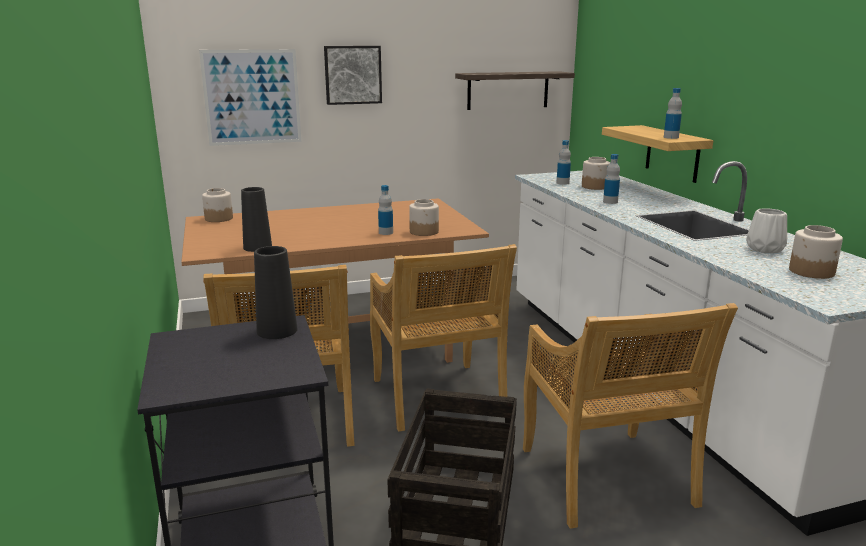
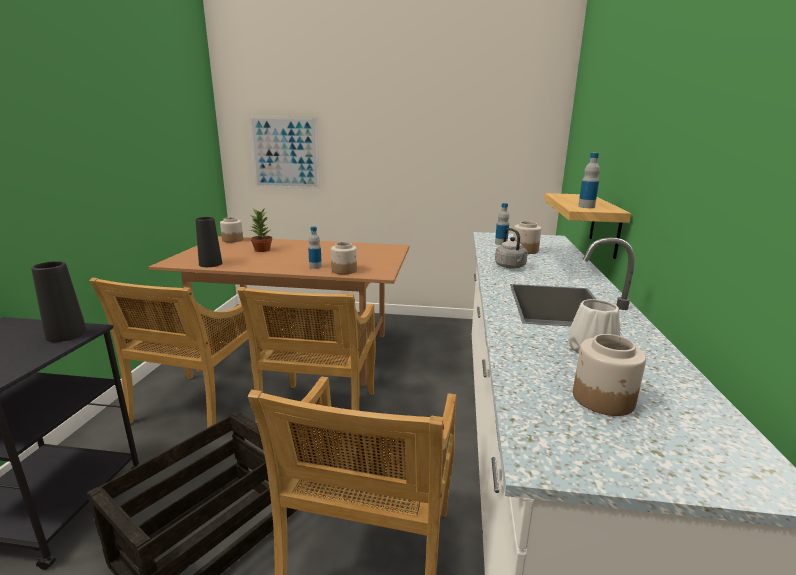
camera: 25 degrees right, 0 degrees up
(285, 224) = (262, 250): none -> potted plant
(352, 75) = (361, 138): picture -> none
(508, 90) = (498, 157): shelf -> none
(610, 202) = (511, 267): bottle -> grey kettle

